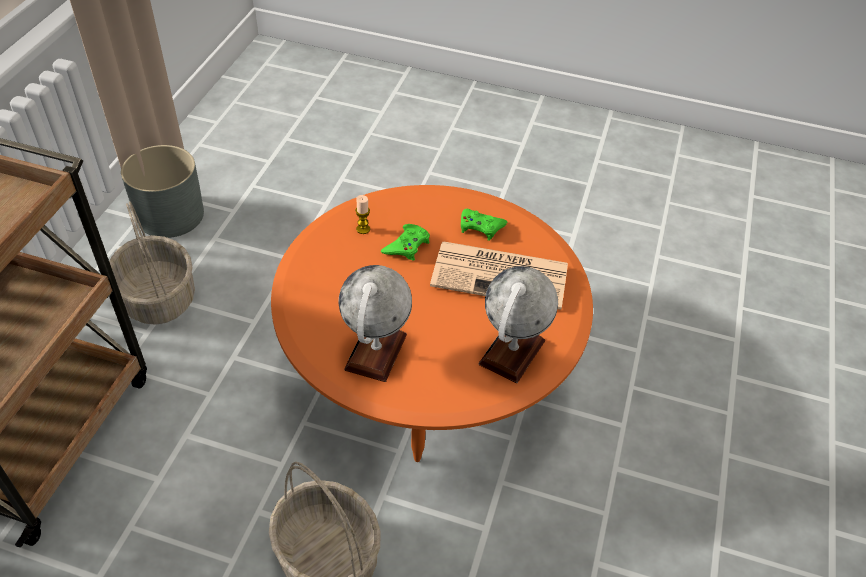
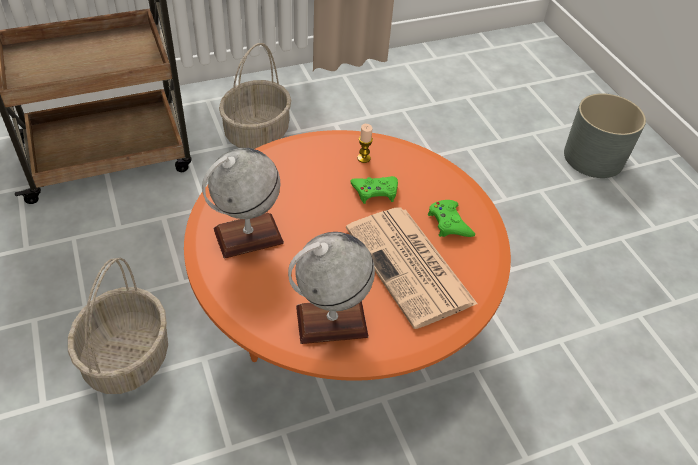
camera: 50 degrees right, 0 degrees up
(170, 215) = (329, 92): grey planter -> grey planter (593, 157)

